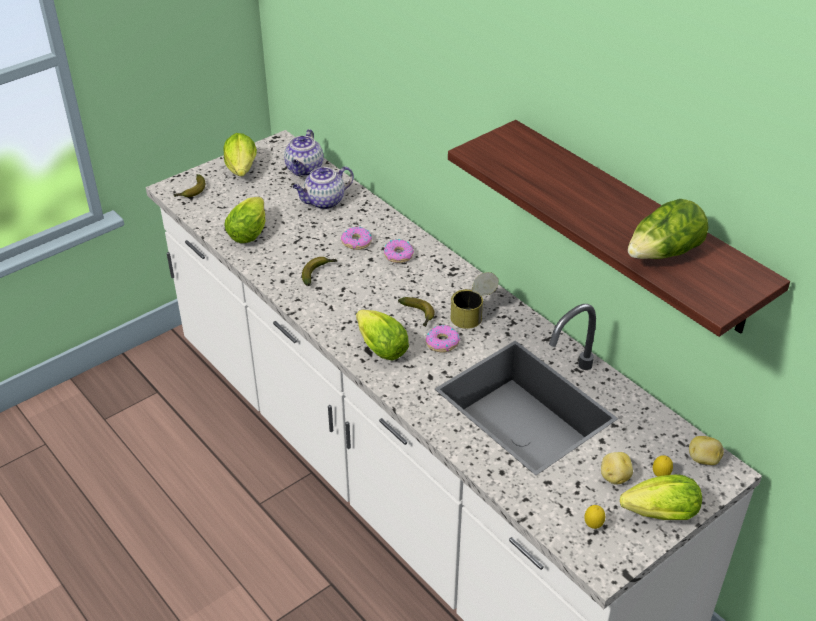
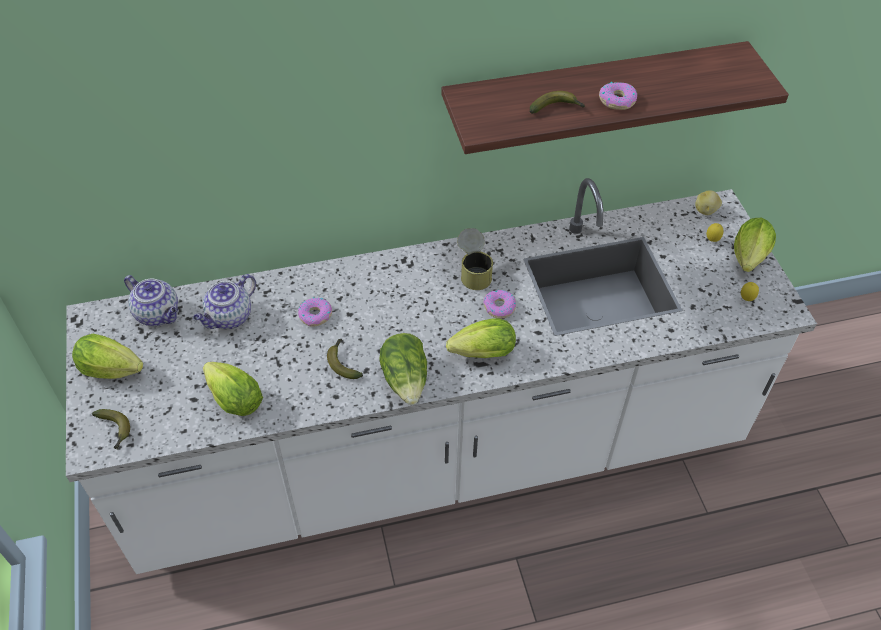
camera: 65 degrees left, 10 degrees up
(324, 202) = (229, 318): teapot -> teapot turned 45 degrees clockwise
(398, 255) = (357, 291): donut -> donut (617, 100)
(418, 315) = (453, 309): banana -> banana (557, 108)
(614, 477) = (703, 266): potato -> none
(663, 253) = (689, 84): lettuce -> lettuce (406, 379)

